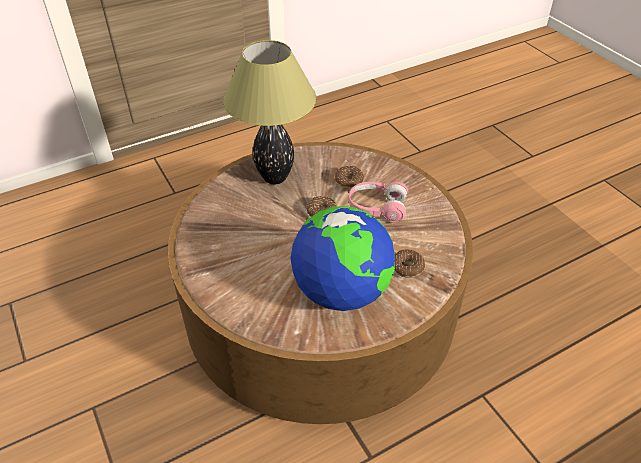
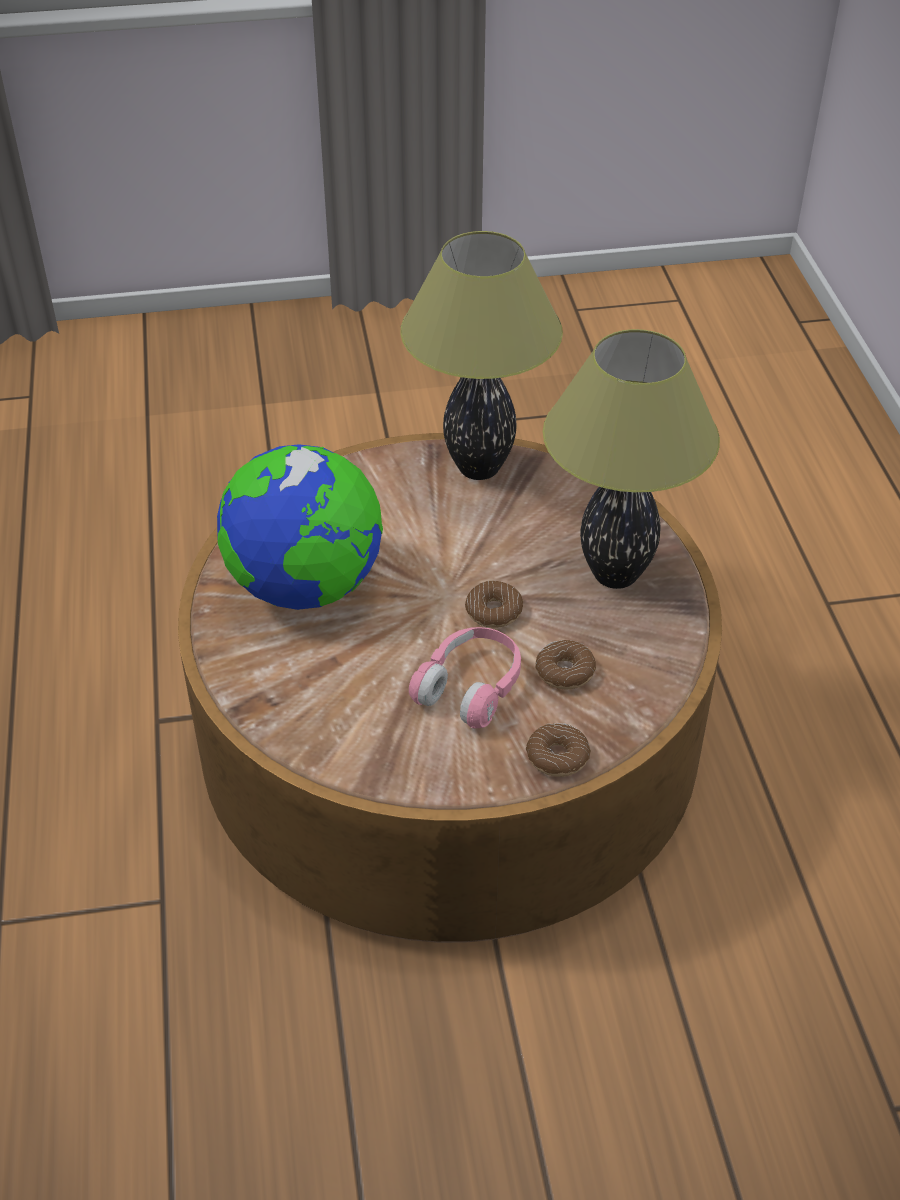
camera: 110 degrees right, 0 degrees up
(206, 245) = (479, 469): none -> table lamp
(407, 267) = (309, 678): donut -> donut (557, 757)

